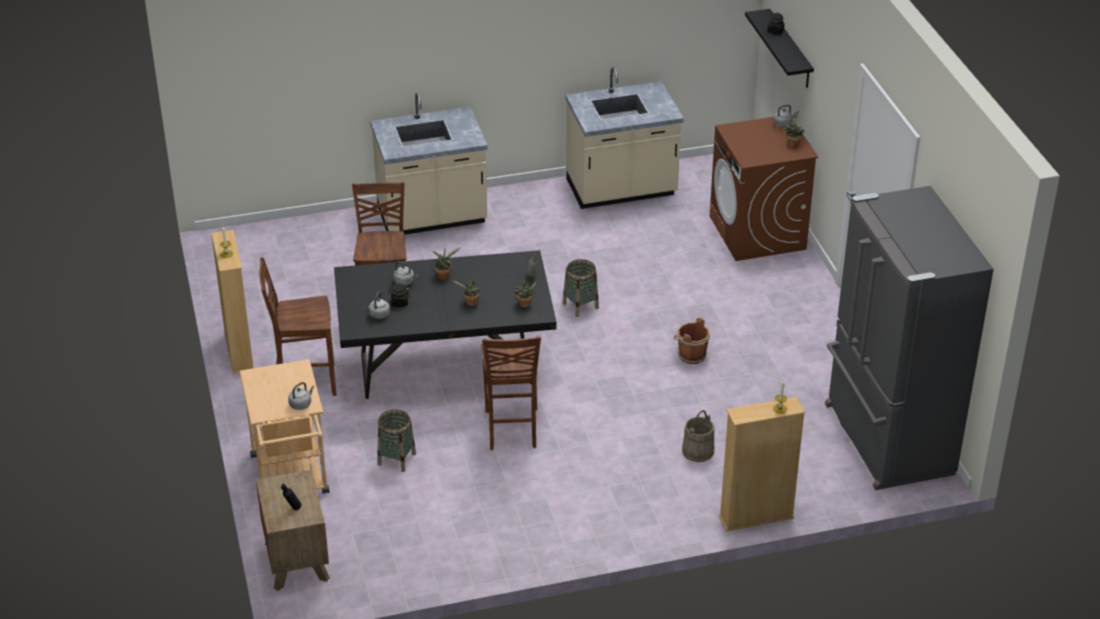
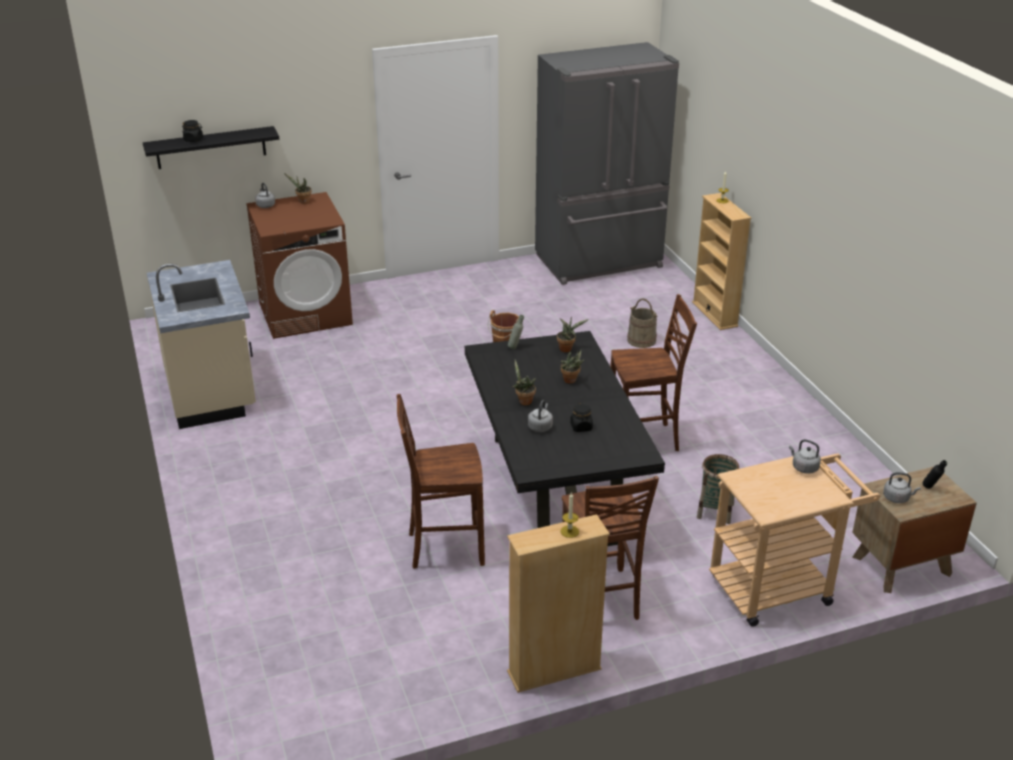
camera: 95 degrees left, 5 degrees down
(379, 315) = (610, 439): grey kettle -> grey kettle (897, 498)
(432, 217) = (247, 526): beige counter -> none
(580, 306) = (431, 408): basket -> none

